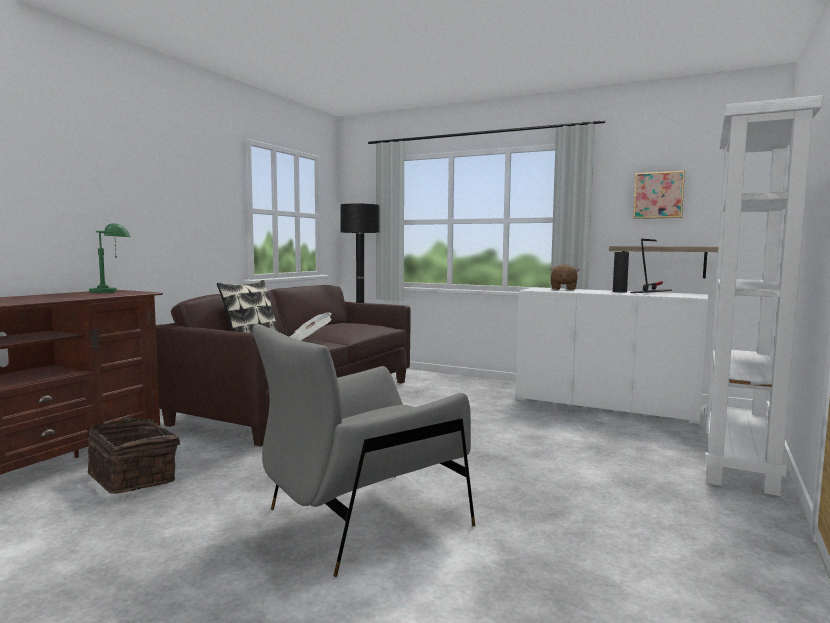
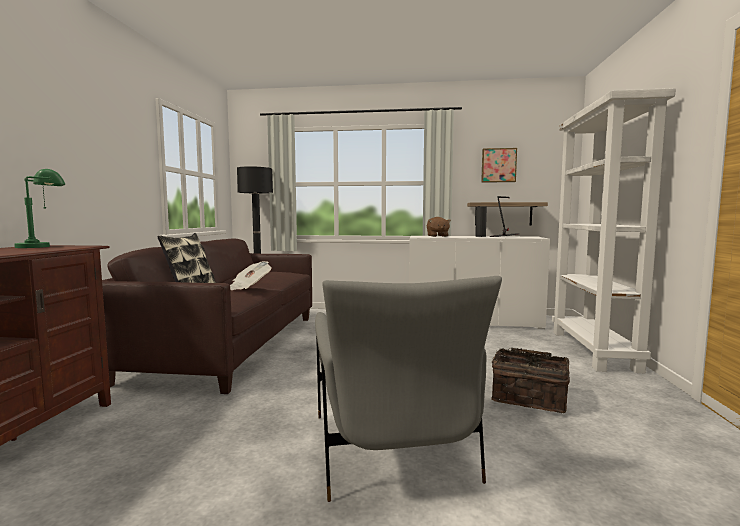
camera: 20 degrees left, 0 degrees up
(135, 477) = (111, 451): basket -> basket (529, 398)
(363, 520) = (392, 450): grey armchair -> grey armchair turned 45 degrees counterclockwise

